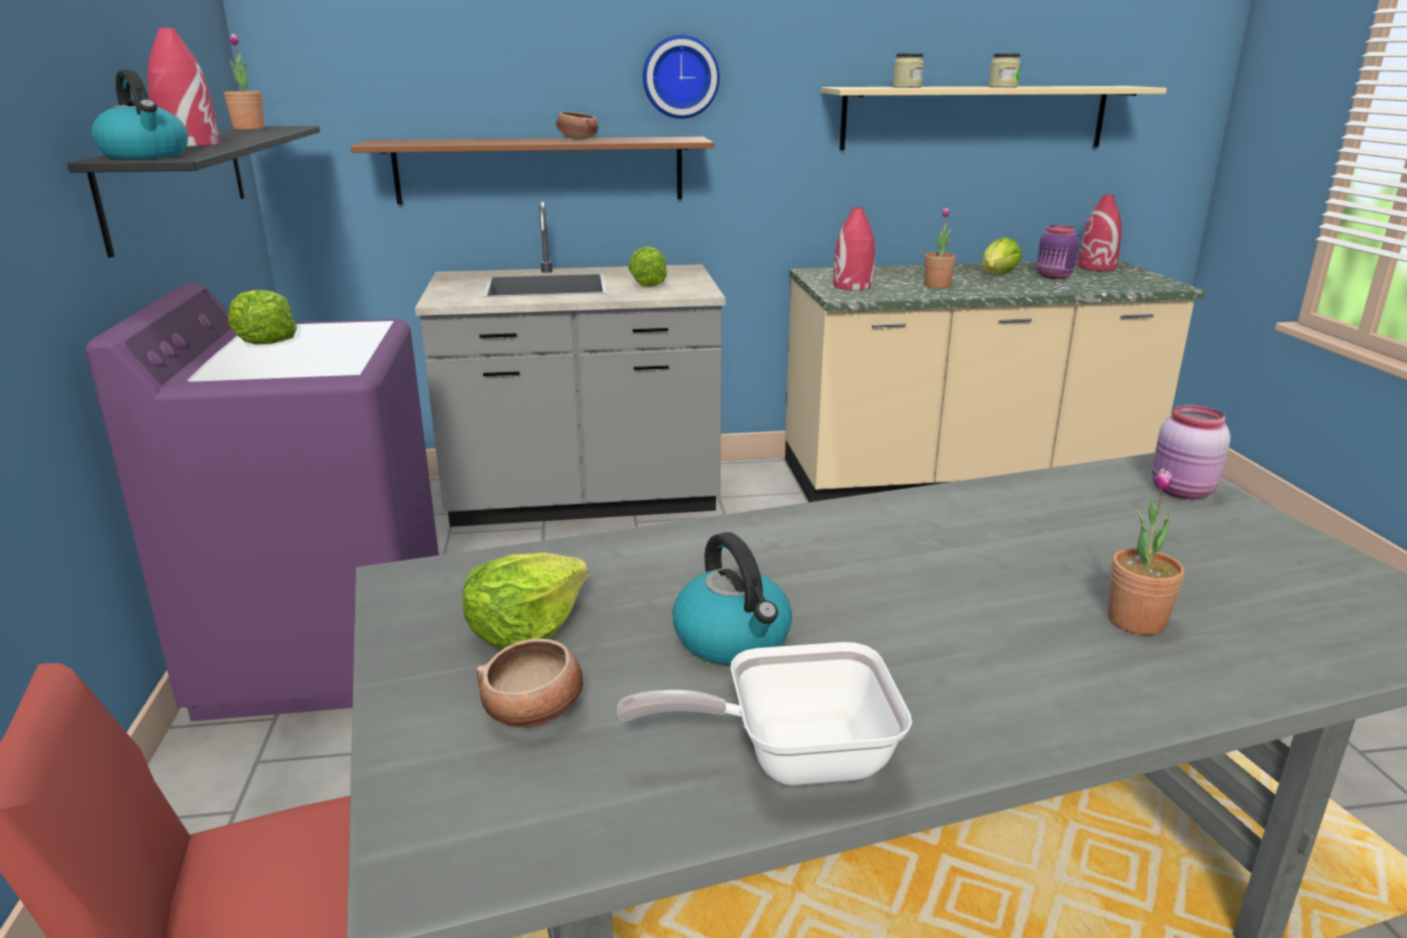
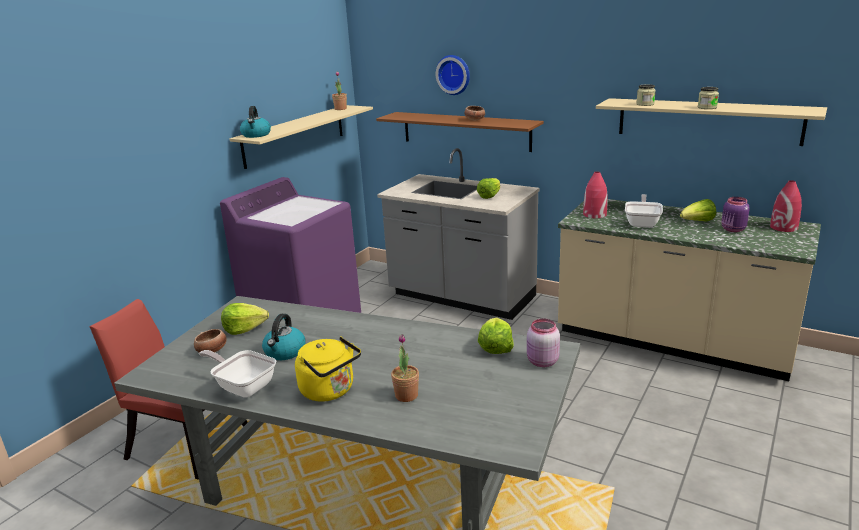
camera: 40 degrees right, 0 degrees up
(178, 182) = (295, 135): black shelf -> beige shelf
(189, 144) = (288, 125): red vase -> none
(263, 340) = (291, 204): lettuce -> lettuce (495, 347)
(680, 77) = (532, 89): wall clock -> wall clock (454, 74)
(937, 285) = (642, 223): potted plant -> frying pan
(996, 675) = (330, 391): none -> yellow kettle

